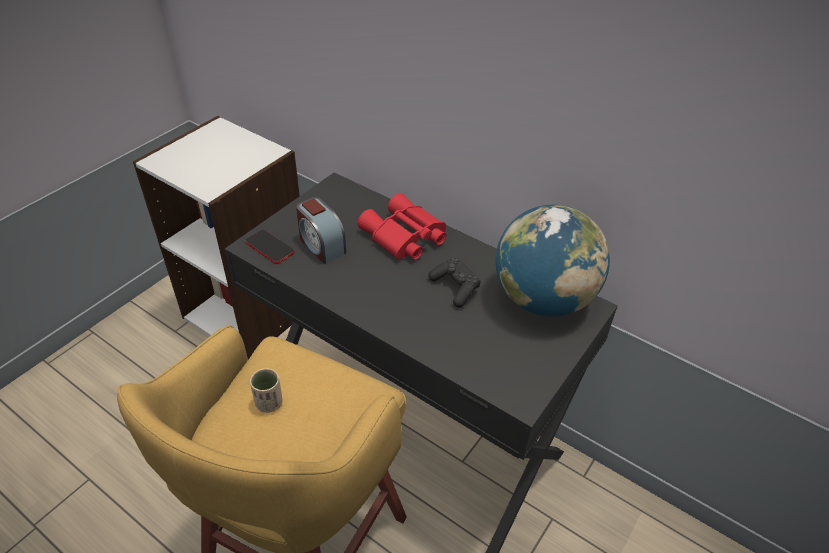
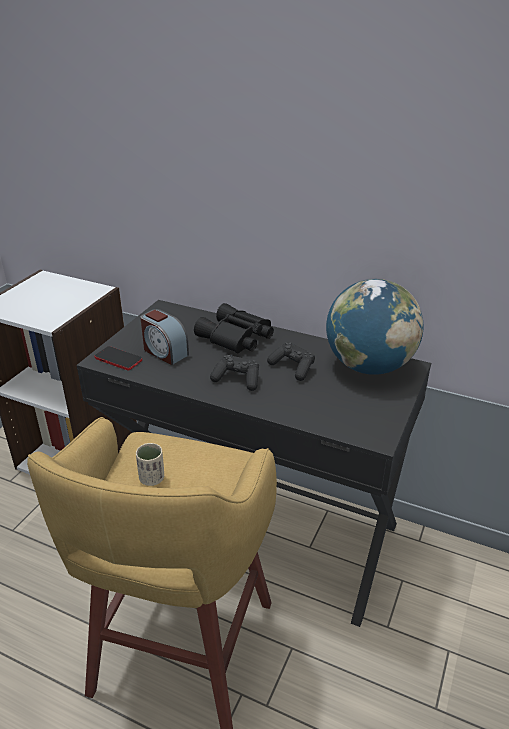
camera: 10 degrees left, 10 degrees down
(389, 294) = (237, 379): none -> black game controller
(404, 237) = (236, 338): red binoculars -> black binoculars

